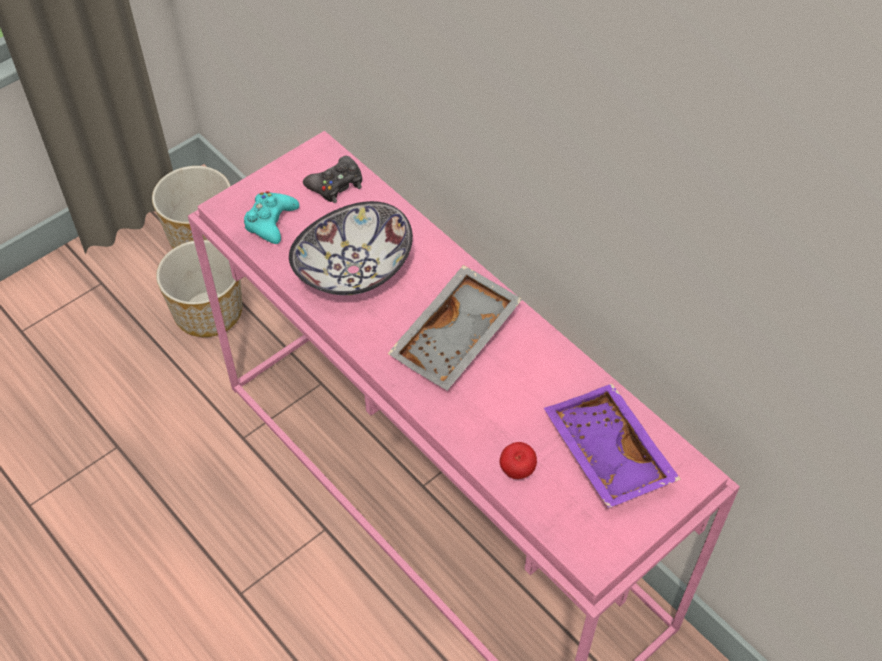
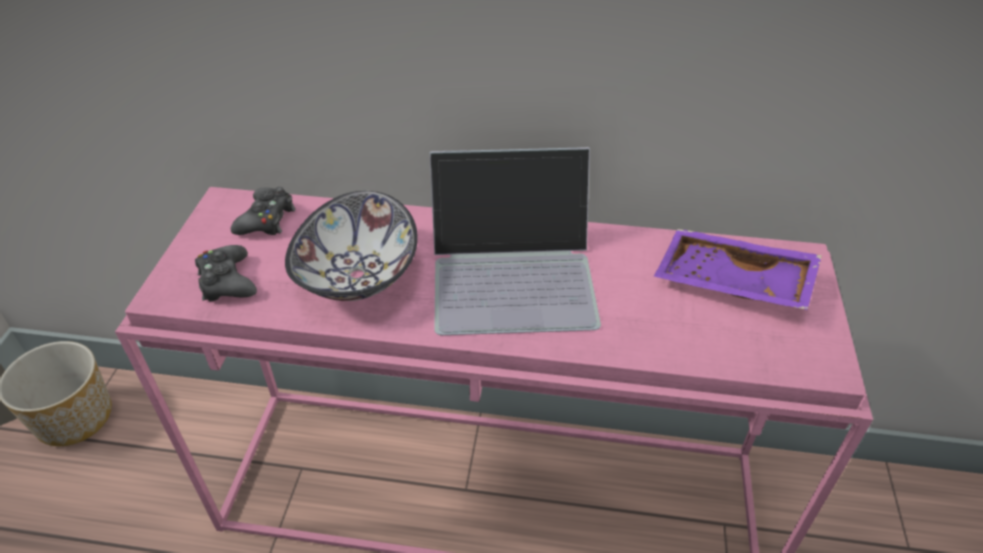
camera: 40 degrees left, 10 degrees down
(207, 313) = (134, 480): planter -> none
(270, 222) = (227, 281): turquoise game controller -> black game controller
(457, 339) = (514, 273): grey tray -> laptop
(517, 471) = (687, 342): apple -> none

